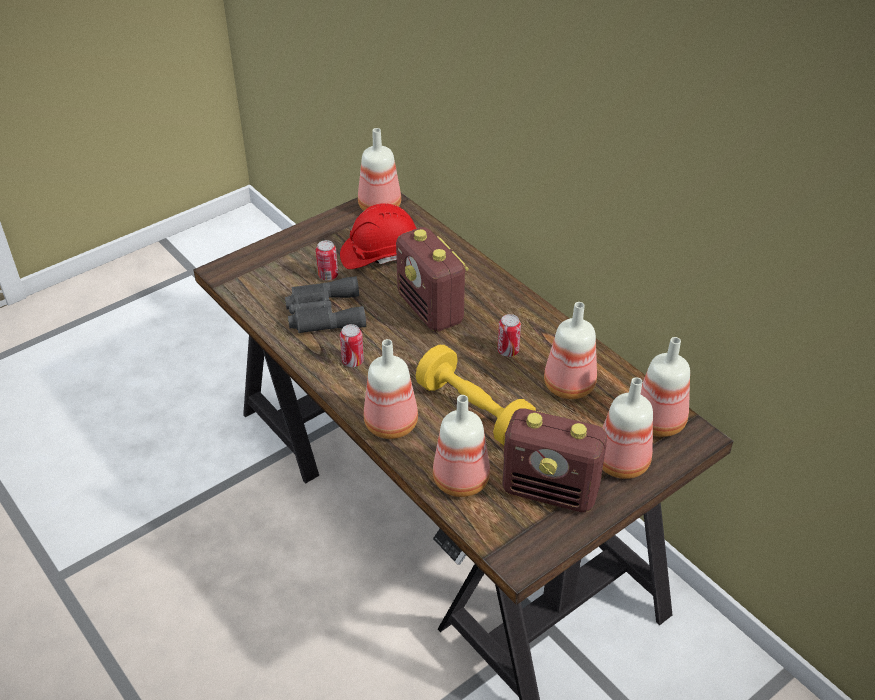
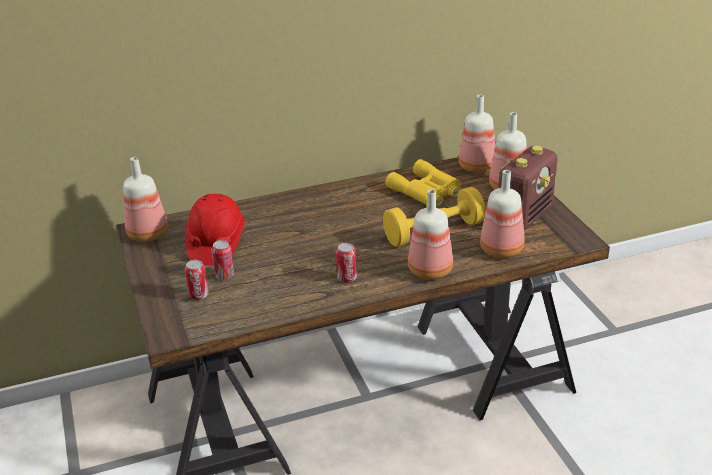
camera: 70 degrees left, 10 degrees down
(323, 313) = (275, 285): grey binoculars -> none
(431, 310) = (307, 231): radio -> none
(508, 351) = (376, 207): can -> can (198, 295)
(567, 386) = (426, 191): bottle -> yellow binoculars

